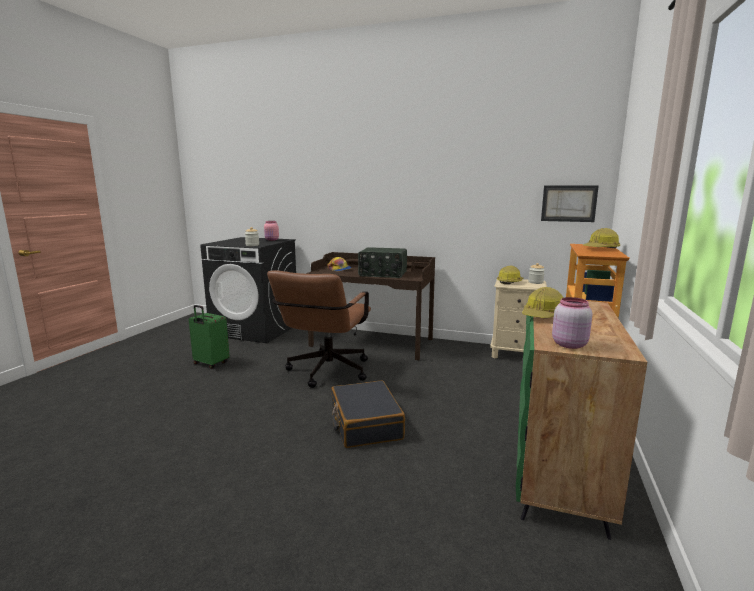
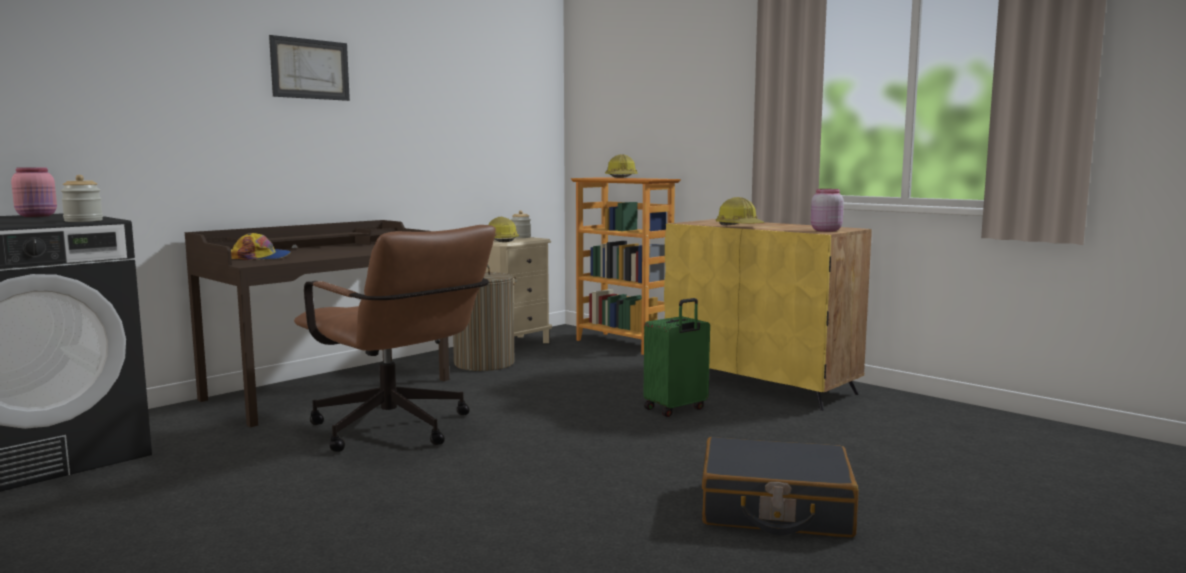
camera: 65 degrees left, 5 degrees down
(210, 364) = (158, 513): green suitcase -> green suitcase (676, 409)
(365, 424) = (595, 432): black suitcase -> black suitcase (775, 509)
(382, 274) = (360, 251): radio -> none
(461, 359) = (484, 363): none -> laundry basket
(559, 469) = (760, 384): green cabinet -> yellow cabinet
(568, 203) = (527, 132): picture -> picture (310, 69)

